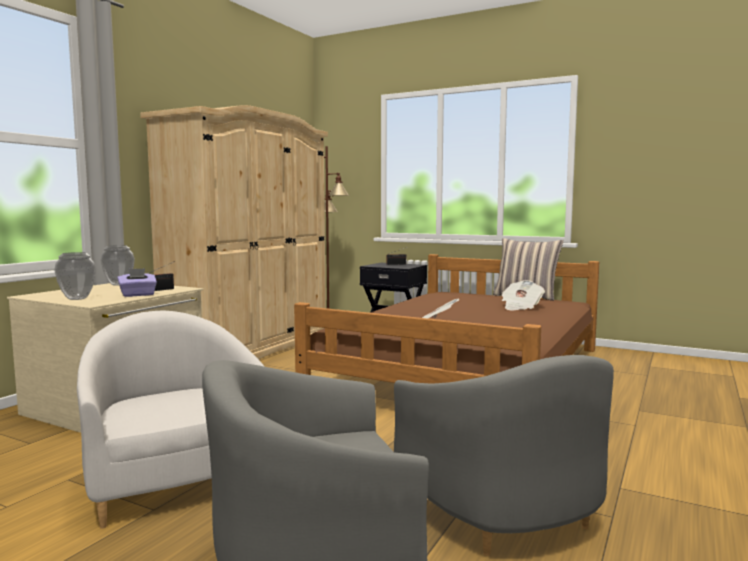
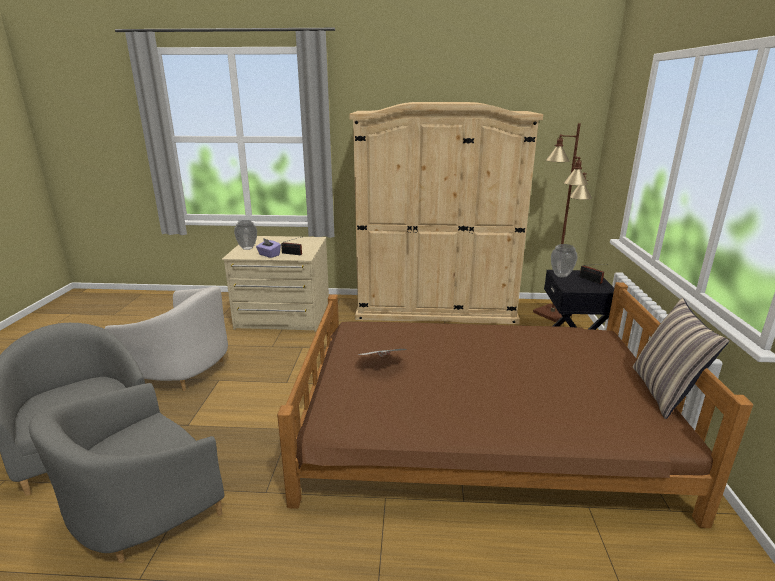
camera: 65 degrees right, 15 degrees up
(118, 284) = (307, 240): vase -> vase (561, 275)
(173, 480) = (182, 370): white armchair -> white armchair turned 75 degrees clockwise
(520, 307) = (554, 398): newspaper -> none

